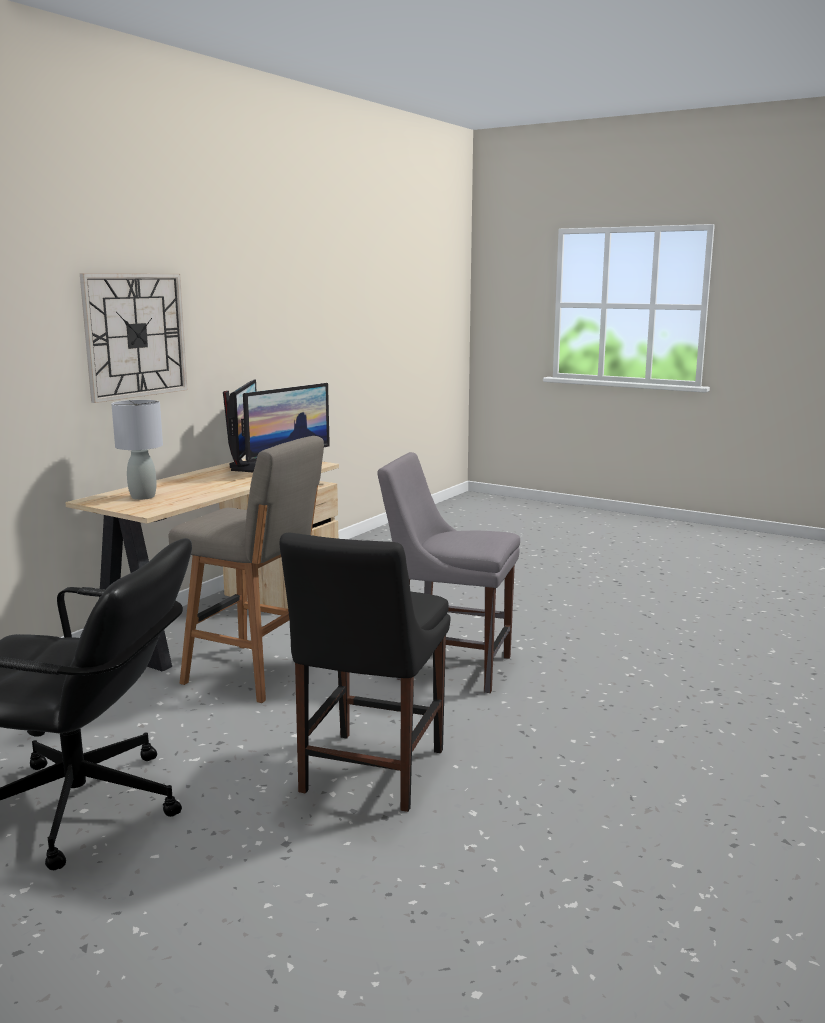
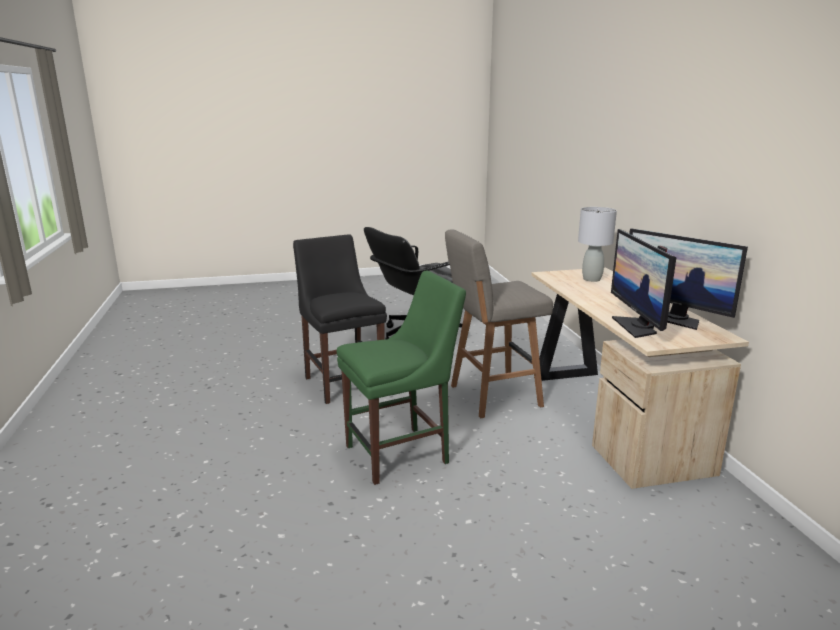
camera: 135 degrees right, 5 degrees up
(135, 335) = (672, 167): wall clock -> none
(448, 666) = (402, 453): grey chair -> green chair

